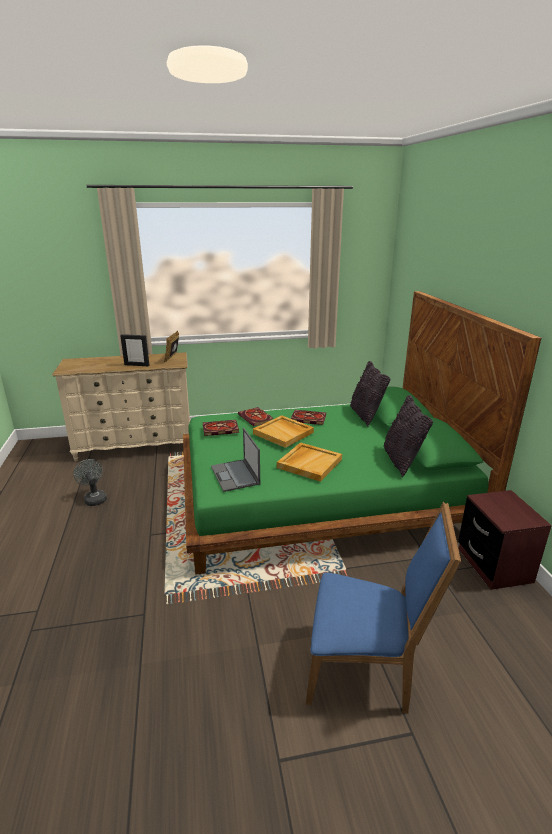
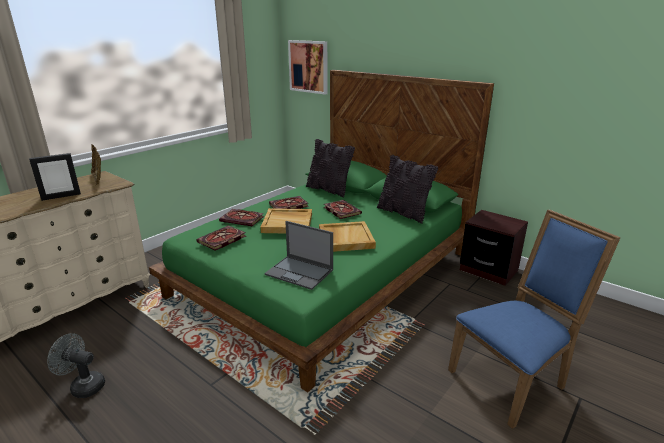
camera: 40 degrees left, 0 degrees up
(345, 438) = (341, 210): none -> book
(406, 284) = (308, 66): none -> picture

